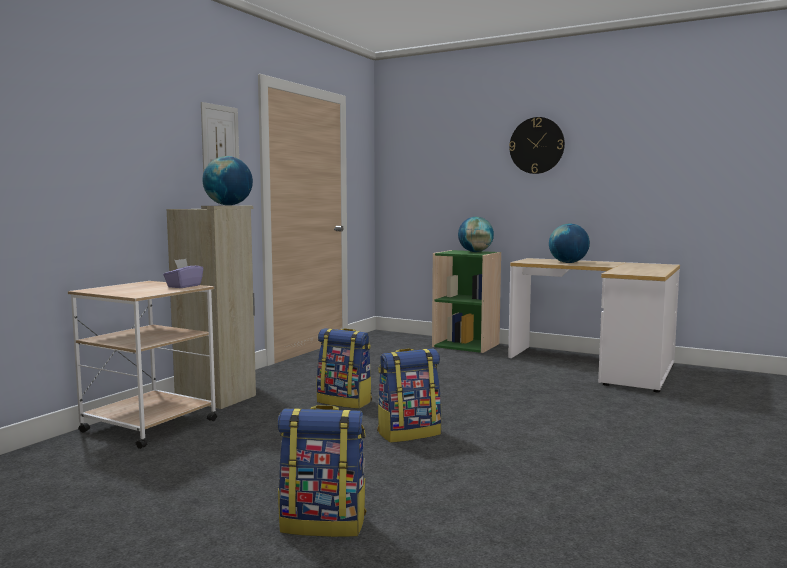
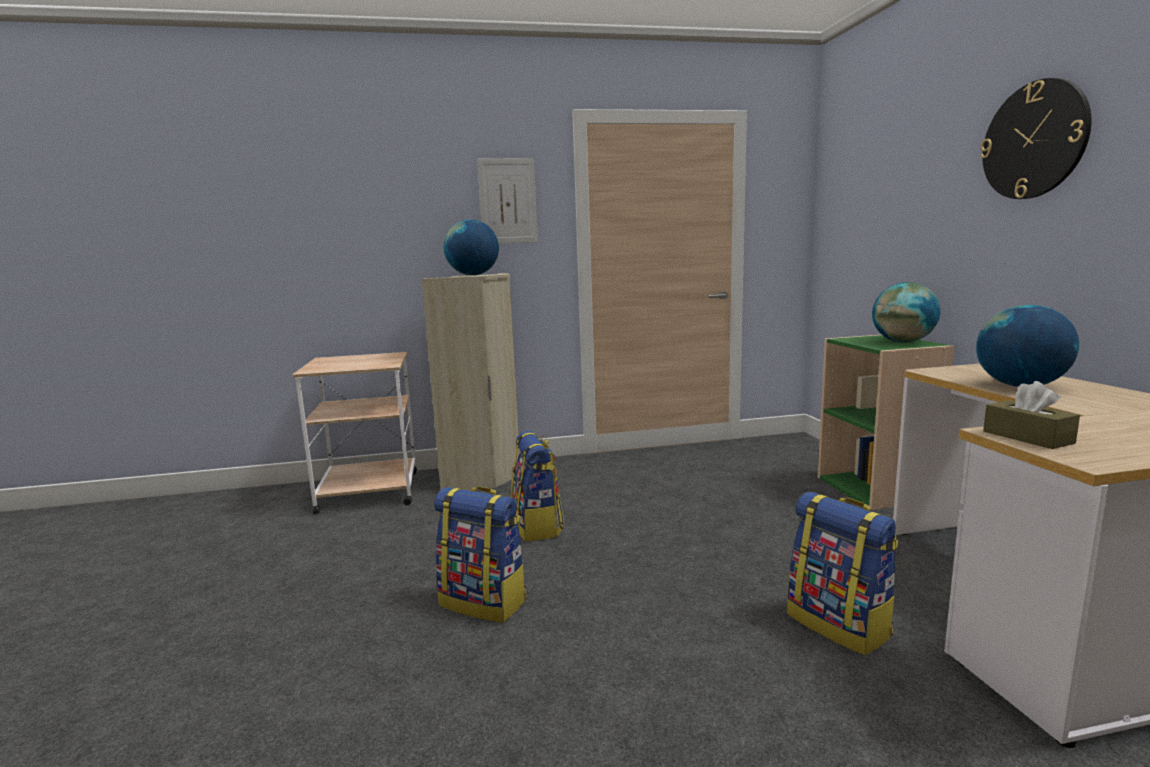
camera: 50 degrees right, 5 degrees up
(184, 286) = (381, 364): purple tissue box -> none
(324, 523) = (176, 674): backpack -> backpack (839, 625)
(624, 272) = (1027, 437): none -> brown tissue box

